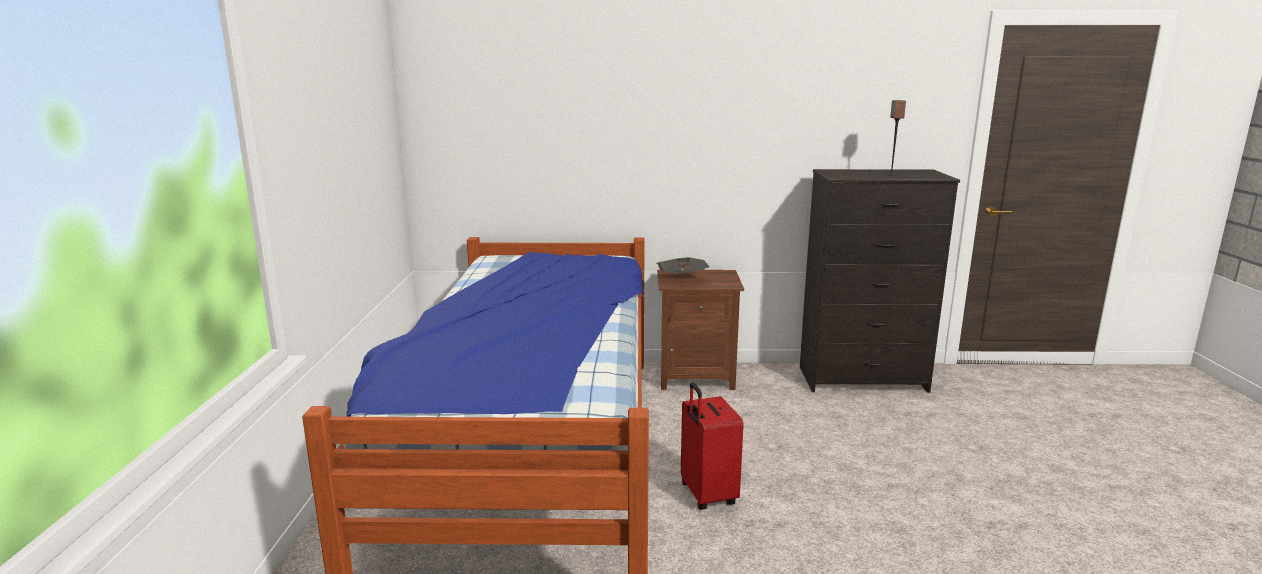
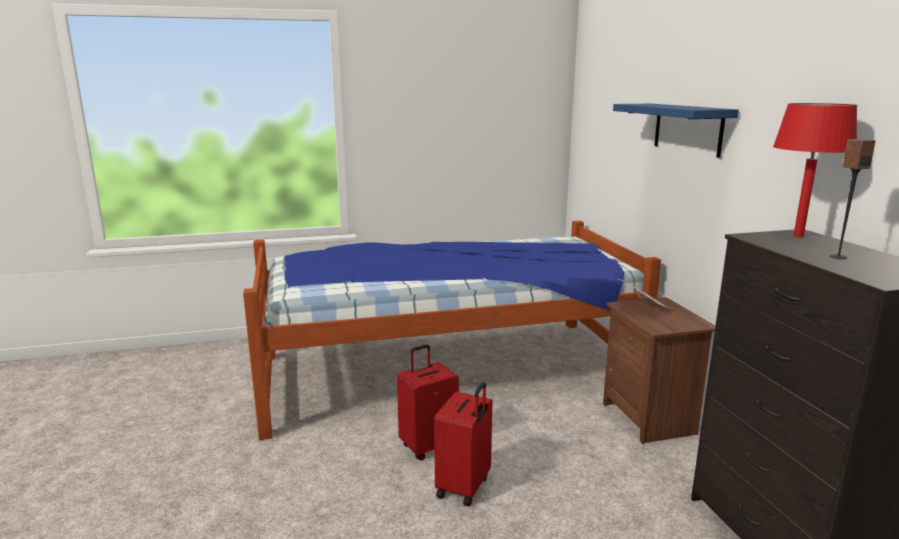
camera: 75 degrees right, 0 degrees up
(651, 110) = (687, 129): none -> blue shelf
(785, 484) = (464, 487): none -> red suitcase
(836, 172) = (798, 236): none -> red table lamp

